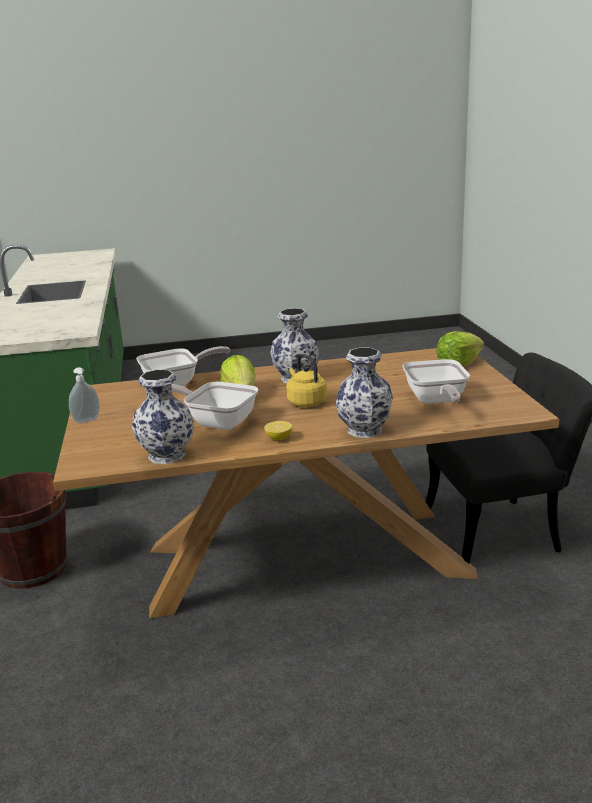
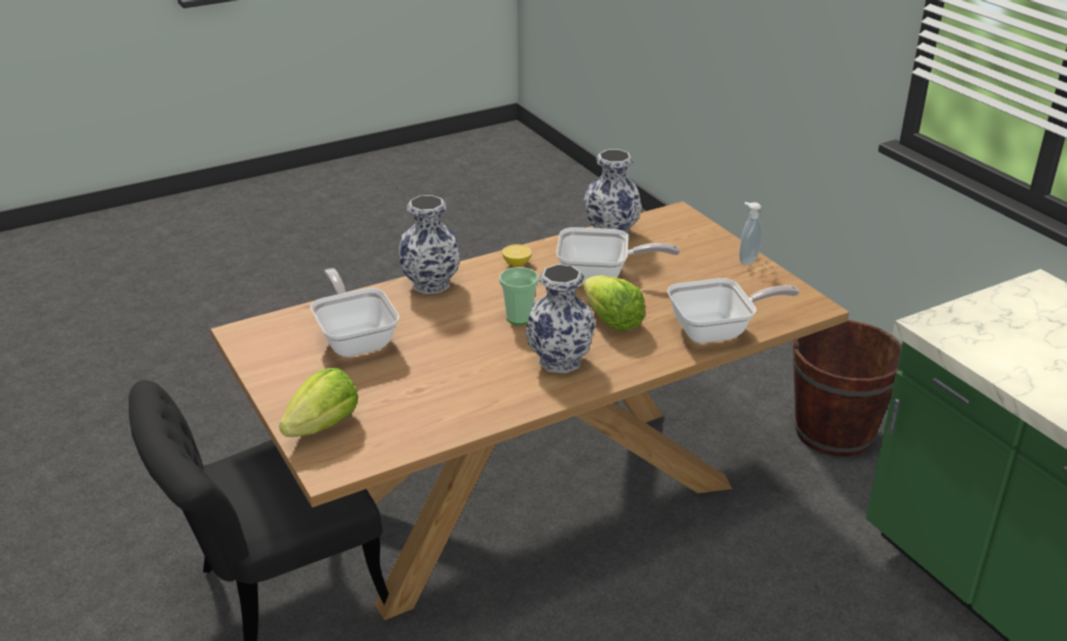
camera: 160 degrees right, 10 degrees up
(177, 383) = (718, 331): frying pan -> frying pan turned 150 degrees counterclockwise
(305, 402) = (519, 317): yellow kettle -> cup

